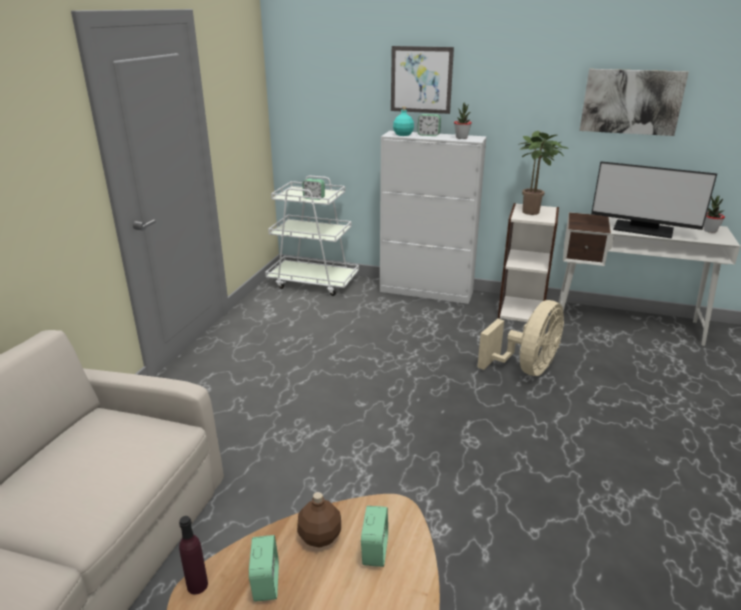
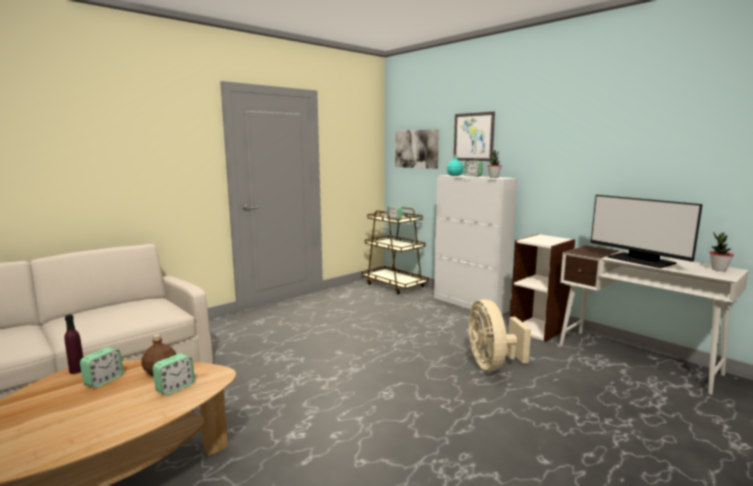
camera: 30 degrees right, 15 degrees down
(313, 282) = (394, 285): white cart -> brown cart
(526, 368) = (492, 365): beige fan -> beige fan turned 105 degrees clockwise
(533, 213) = (544, 239): potted plant -> none
(631, 102) = (636, 146): picture -> picture (416, 149)

